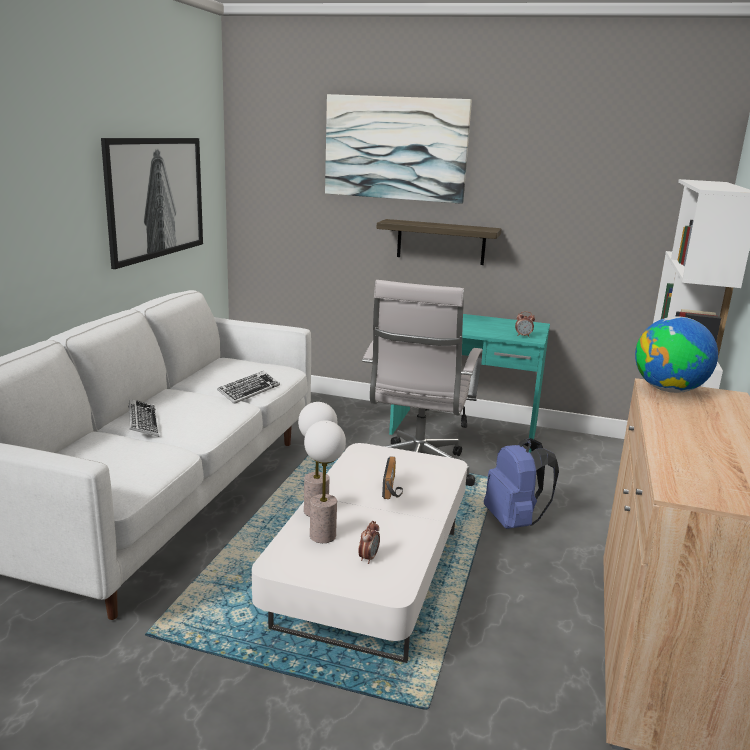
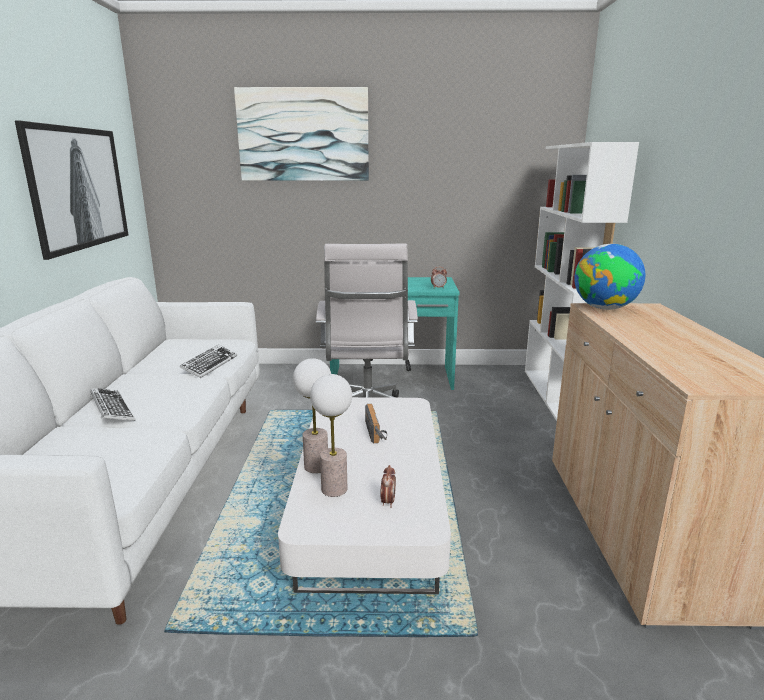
camera: 15 degrees left, 0 degrees up
(441, 242) = (352, 216): shelf -> none
(514, 522) = (467, 444): blue backpack -> none

